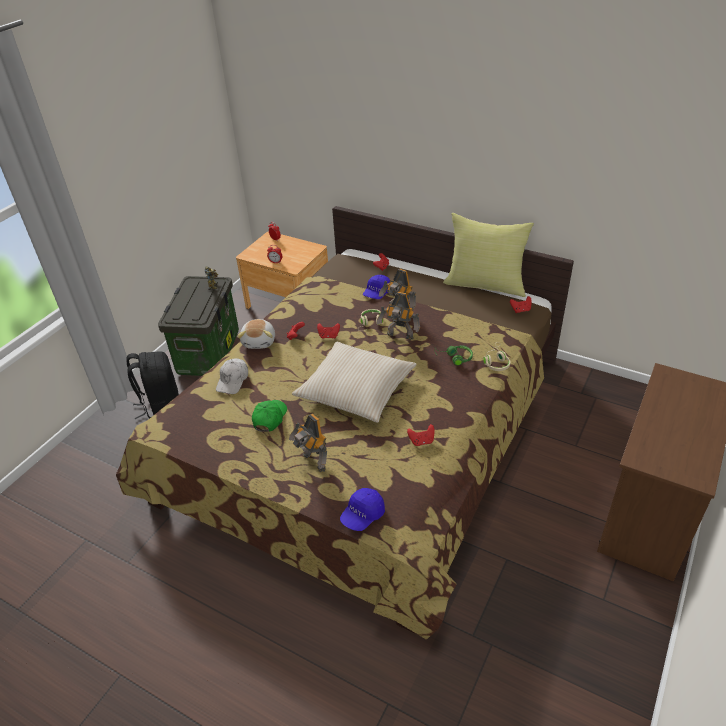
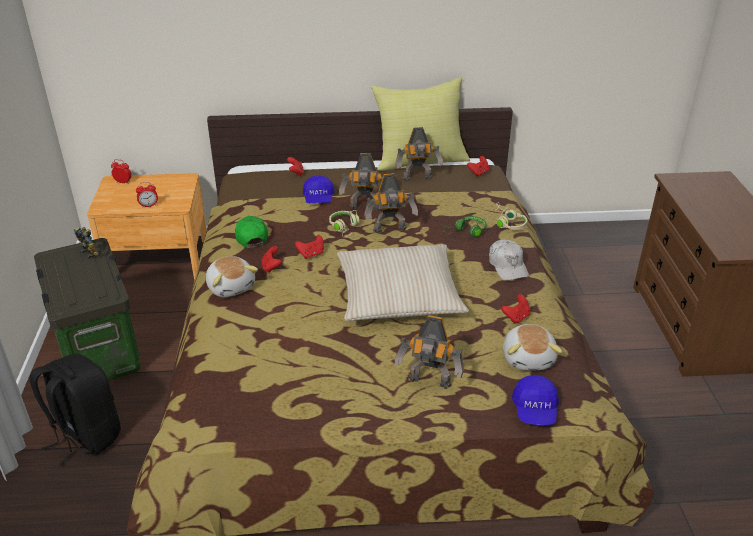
camera: 35 degrees left, 5 degrees down
(233, 380) = (242, 338): white cap -> white cap (507, 266)
(269, 418) = (331, 359): green cap -> green cap (251, 236)
(398, 476) = (529, 358): none -> plush toy
(466, 300) = (418, 179): none -> toy robot

